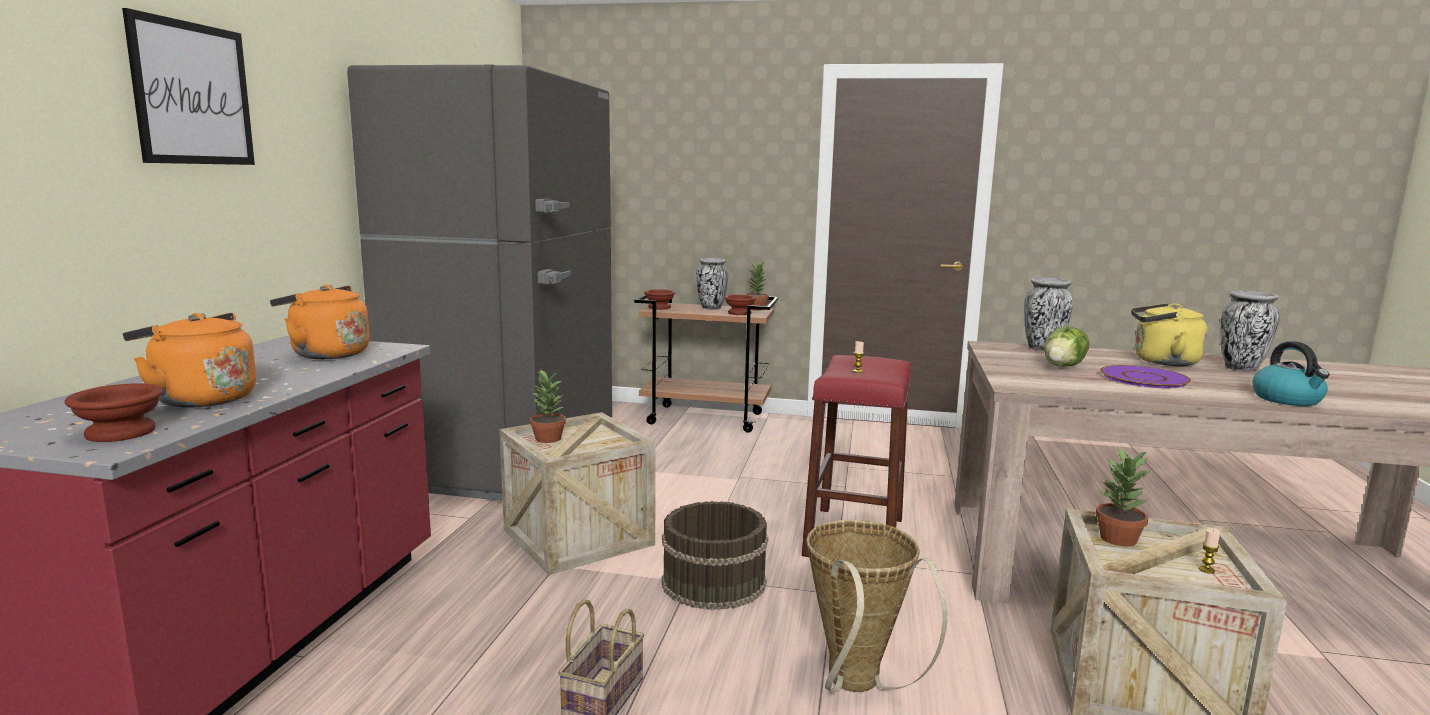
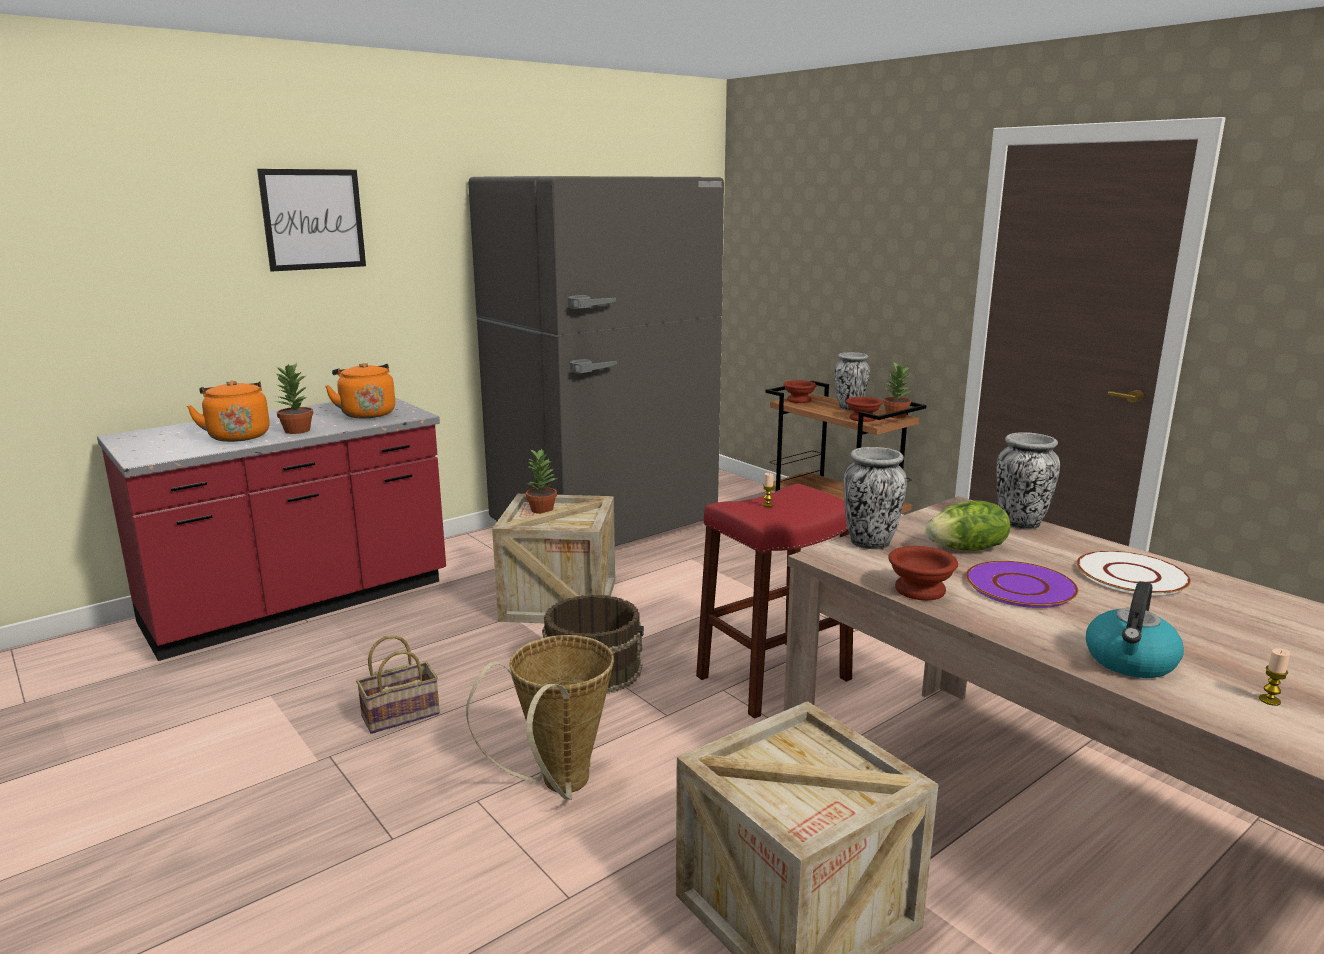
camera: 40 degrees right, 5 degrees up
(117, 433) = (163, 450): brown bowl -> brown bowl (917, 590)
(1118, 539) = (803, 748): potted plant -> potted plant (296, 431)
(1161, 362) = (1131, 575): yellow kettle -> white plate
(1206, 570) = (818, 807): candle -> candle (1269, 700)
(1240, 368) = (1230, 611): vase -> vase (870, 543)

